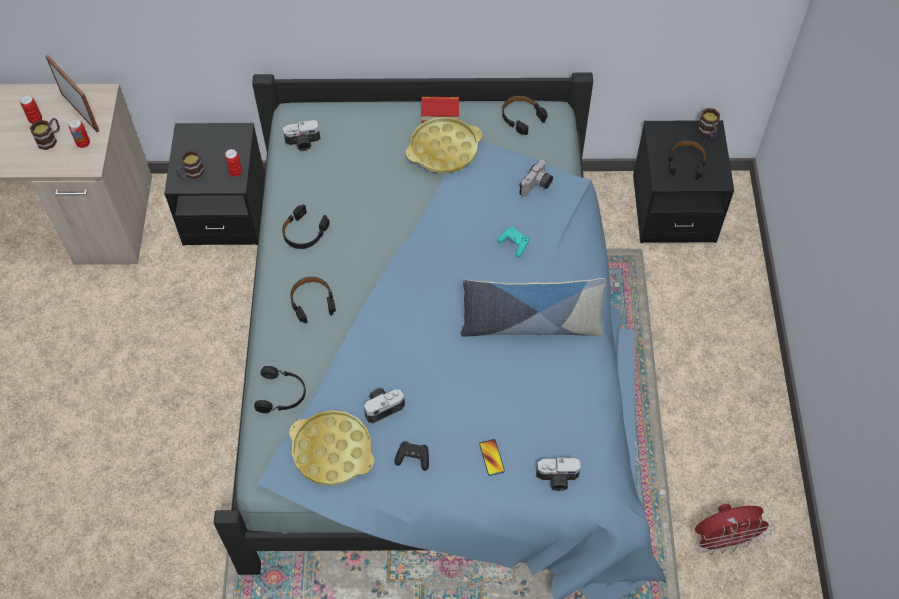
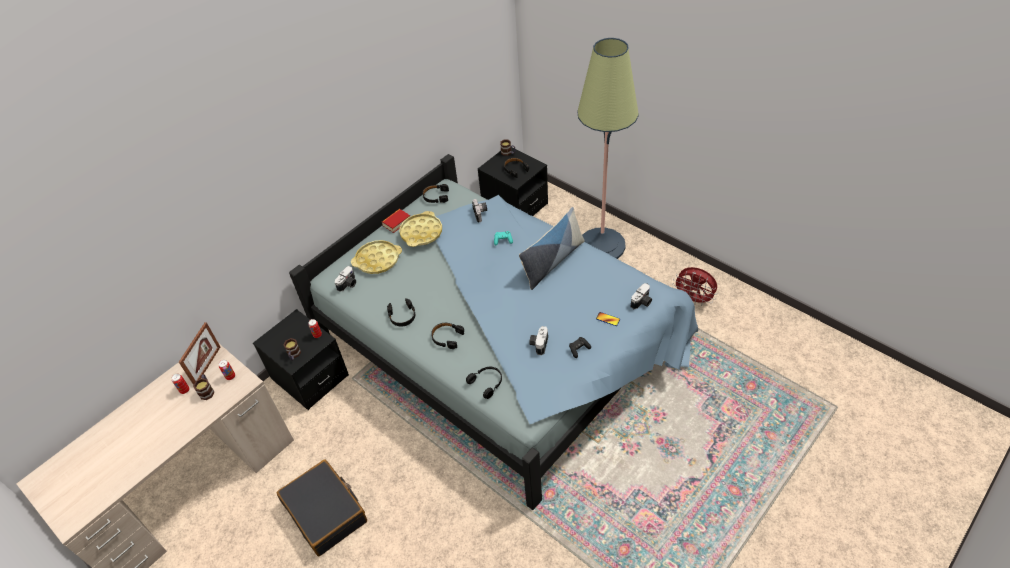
camera: 45 degrees left, 10 degrees down
(78, 367) = (326, 512): none -> black suitcase
(80, 112) = (207, 366): picture frame -> picture frame turned 105 degrees clockwise
(332, 451) = (543, 379): yellow tray -> yellow tray (377, 260)
(707, 360) = (601, 245): none -> floor lamp
(724, 541) = (693, 299): red fan -> red fan turned 90 degrees clockwise

